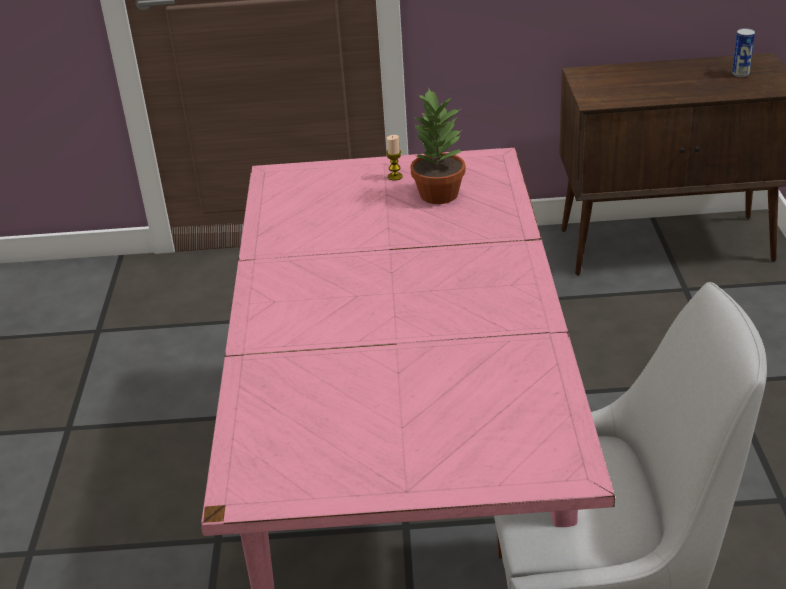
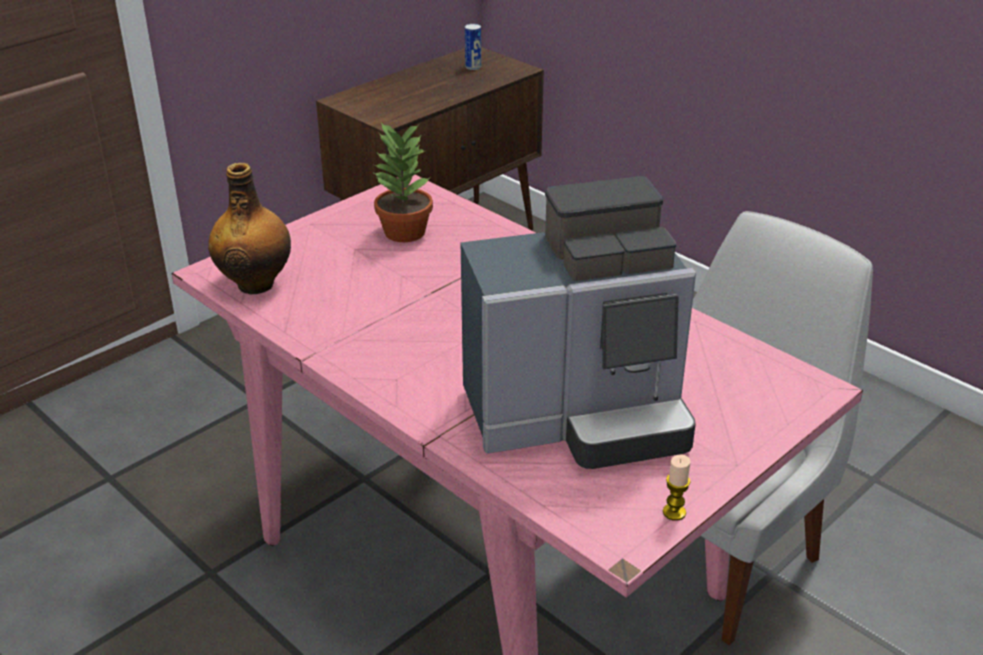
camera: 45 degrees left, 0 degrees up
(288, 193) = (256, 283): none -> bottle
(350, 391) = (579, 416): none -> coffee machine
(395, 177) = (340, 231): candle -> candle (674, 512)

